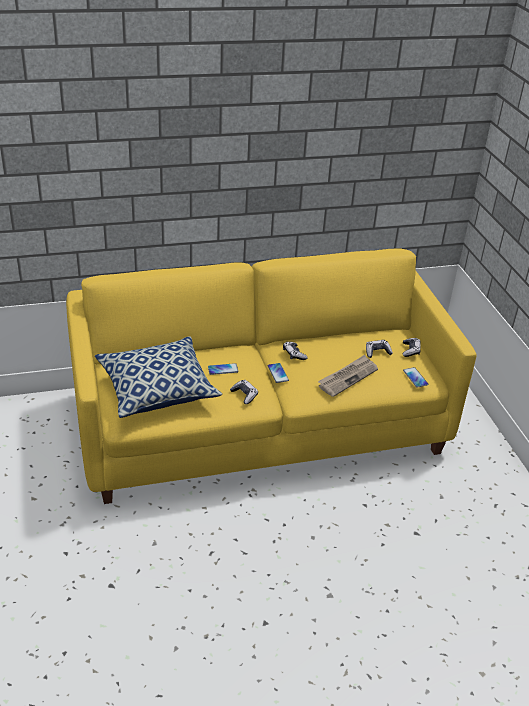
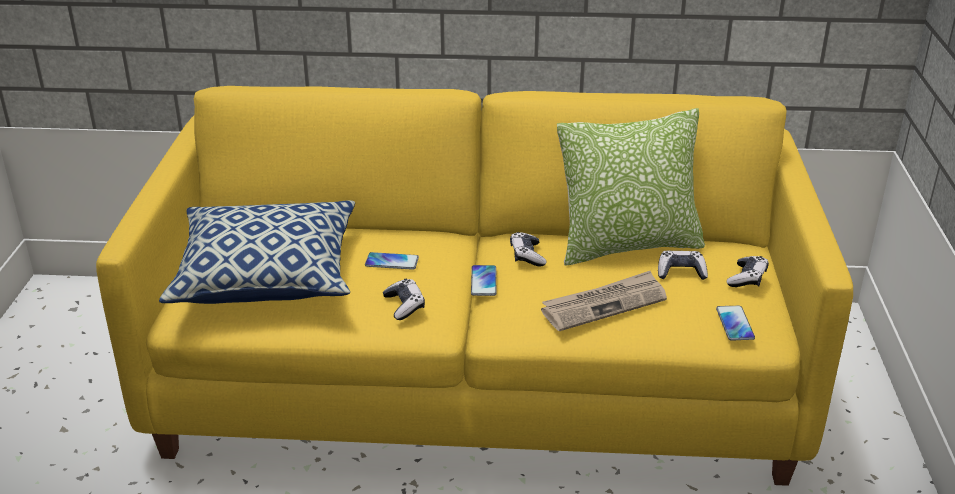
camera: 20 degrees right, 5 degrees down
(343, 340) = (627, 245): none -> pillow

